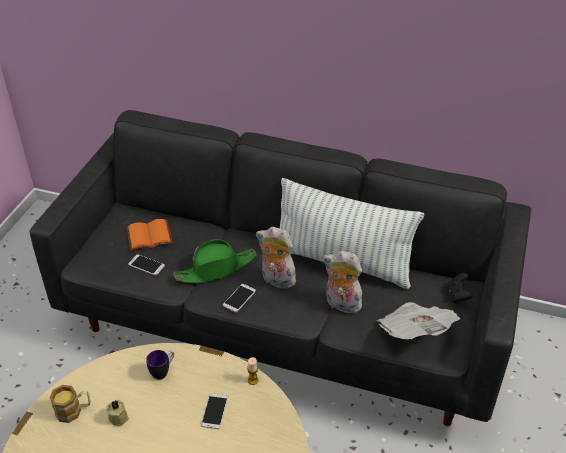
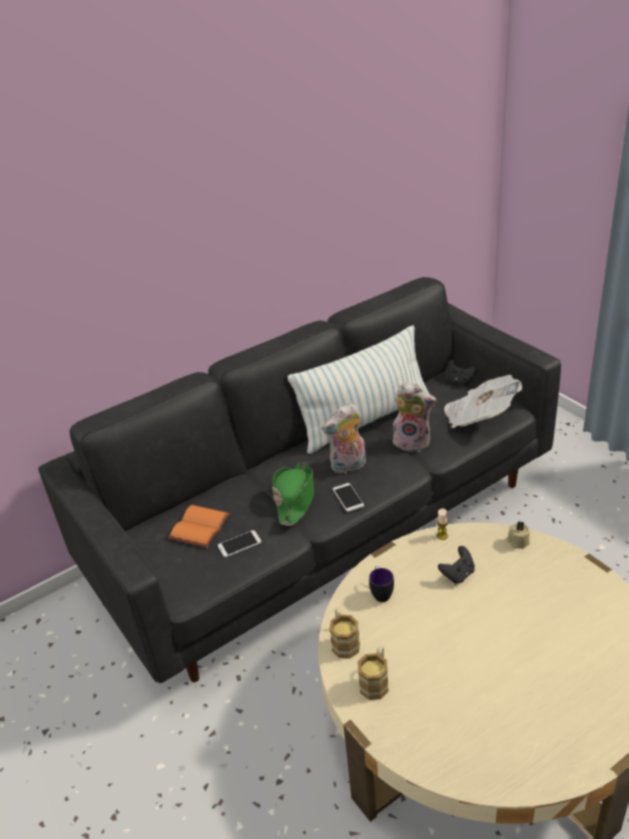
camera: 50 degrees left, 5 degrees down
(101, 374) = (344, 641): none -> mug
(118, 417) = (412, 647): beige candle -> beige candle (517, 541)
(214, 411) = (458, 574): phone -> black game controller
(341, 304) = (413, 442): plush toy -> plush toy turned 135 degrees counterclockwise

